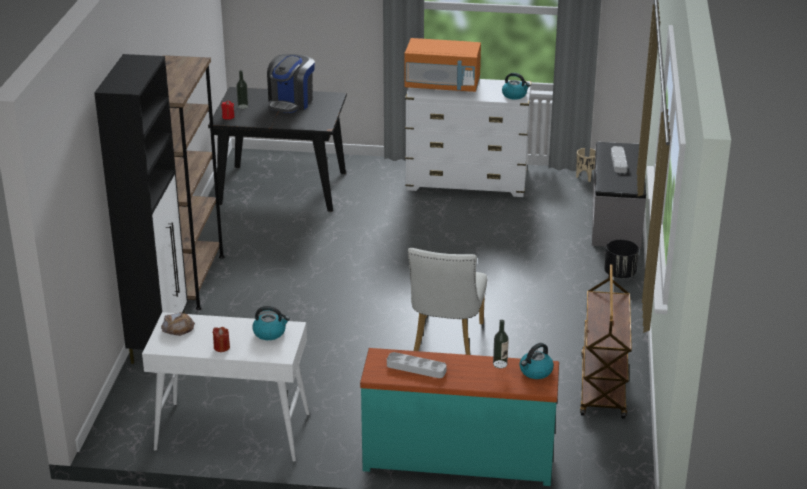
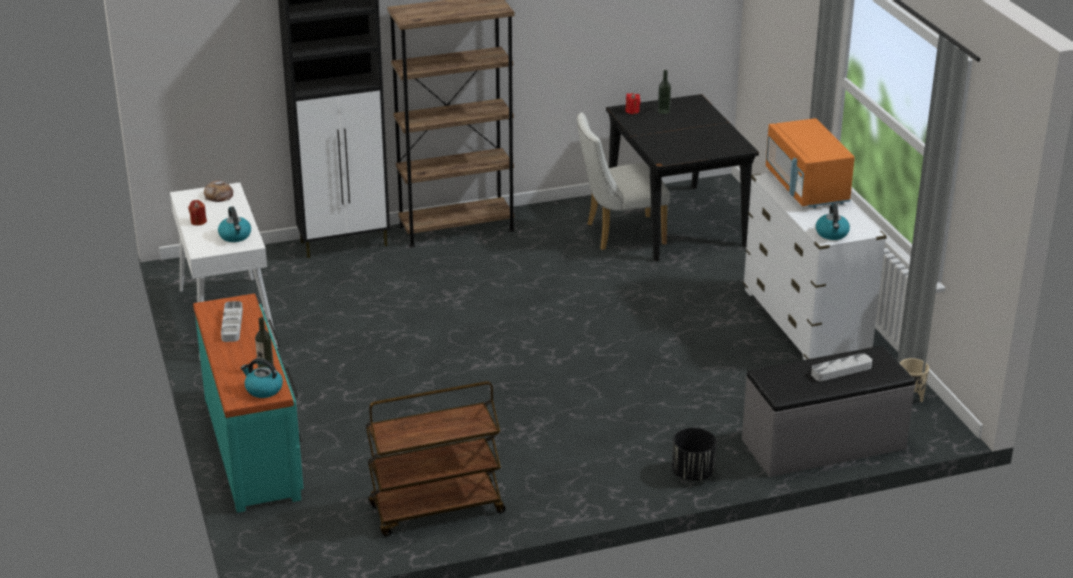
camera: 65 degrees right, 0 degrees up
(291, 102) = (700, 131): coffee machine -> none
(446, 341) = (455, 390): white chair -> white chair (619, 234)

